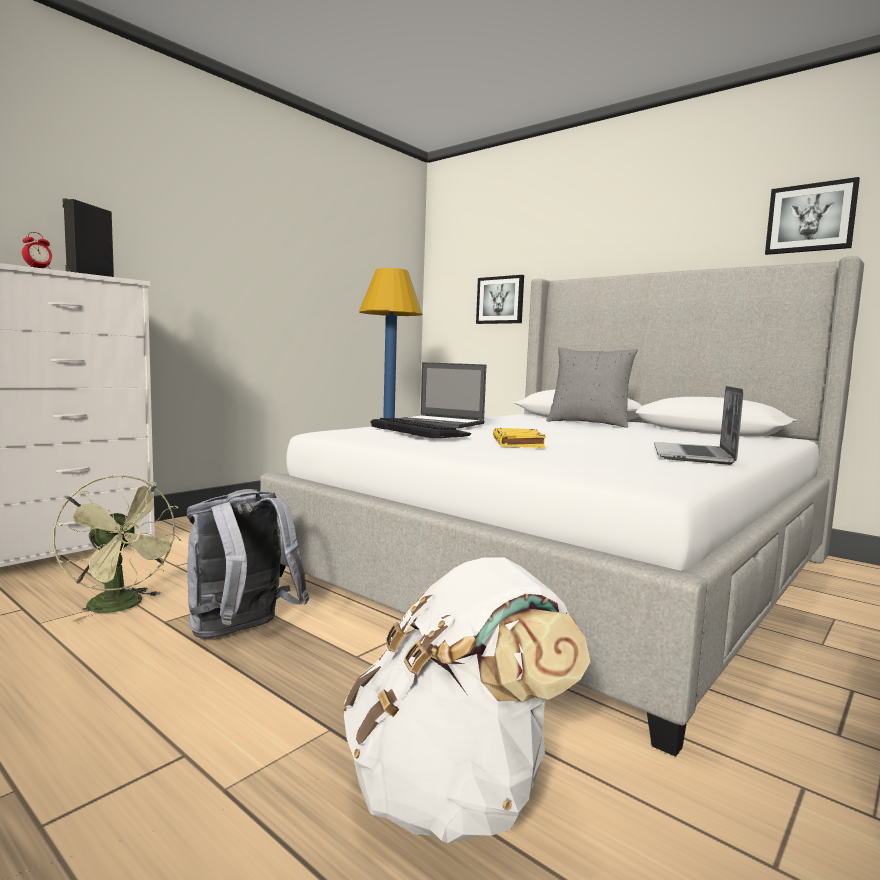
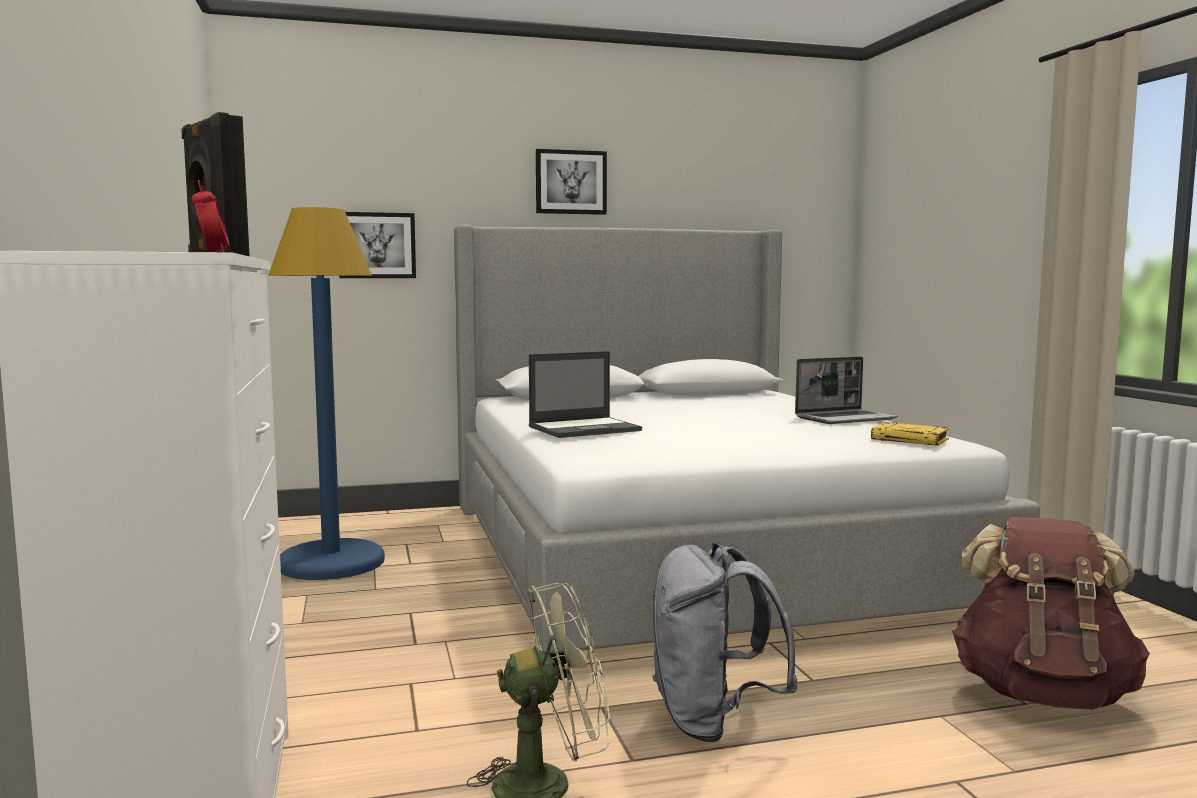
camera: 55 degrees left, 0 degrees up
(418, 430) = (654, 440): keyboard -> none
(454, 792) = (1042, 694): white backpack -> brown backpack
(518, 443) = (748, 434): yellow book -> yellow book (910, 439)
(588, 423) = (615, 402): grey pillow -> none
(693, 455) = (845, 418): laptop -> laptop turned 75 degrees counterclockwise
(810, 218) = (724, 187): picture -> picture (570, 182)

